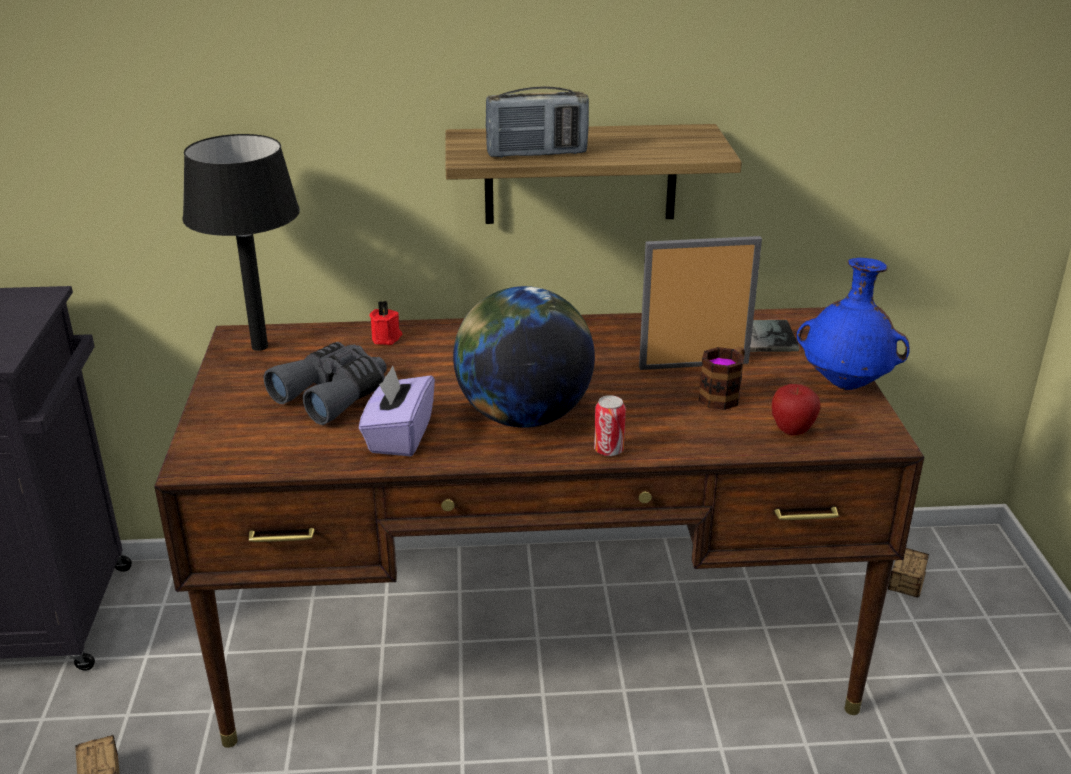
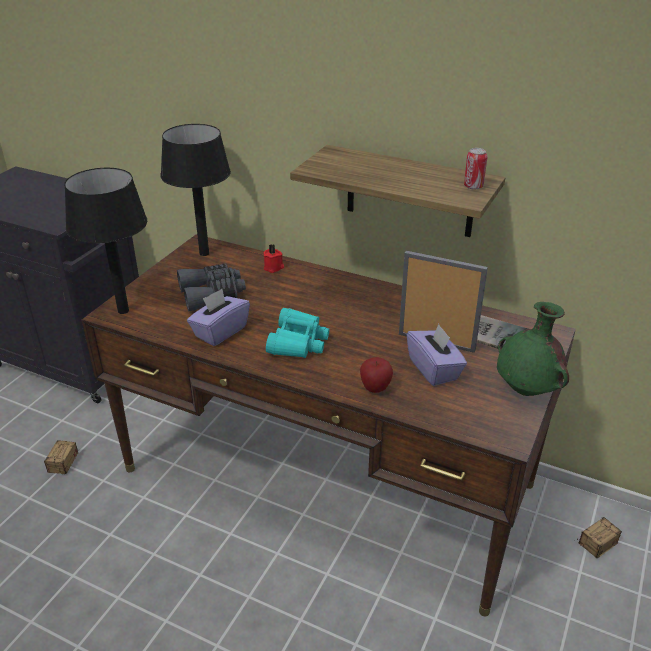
camera: 30 degrees right, 5 degrees up
(213, 454) = (122, 310): none -> black table lamp
(523, 416) = (298, 342): globe -> turquoise binoculars
(537, 154) = (355, 174): radio -> none
(608, 450) = (324, 381): can -> can (473, 186)
(724, 395) = (434, 369): mug -> purple tissue box
(792, 431) = (453, 410): apple -> apple (375, 388)
(846, 384) = (527, 390): blue vase -> green vase

